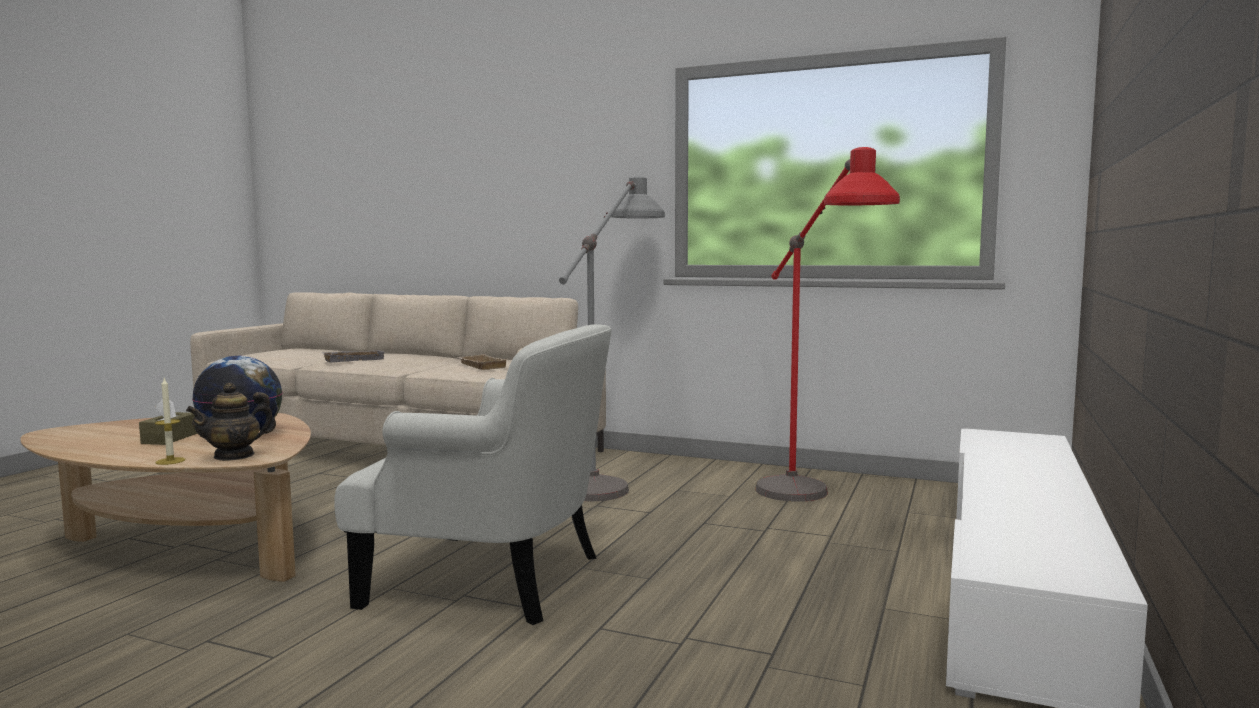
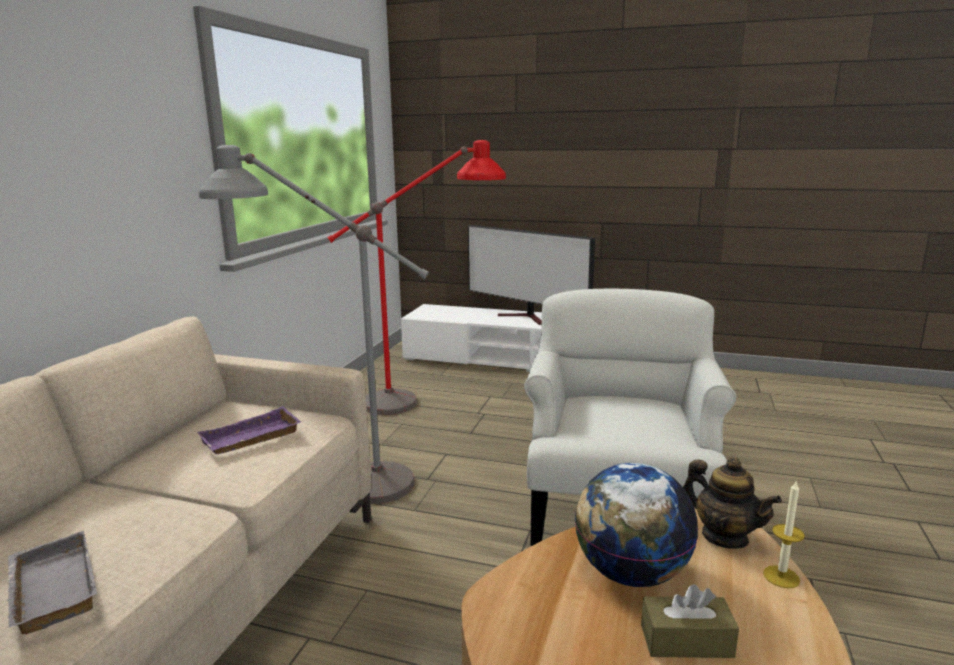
camera: 95 degrees left, 10 degrees up
(480, 366) = (251, 439): beige tray -> purple tray
(1030, 481) = (527, 318): none -> television

